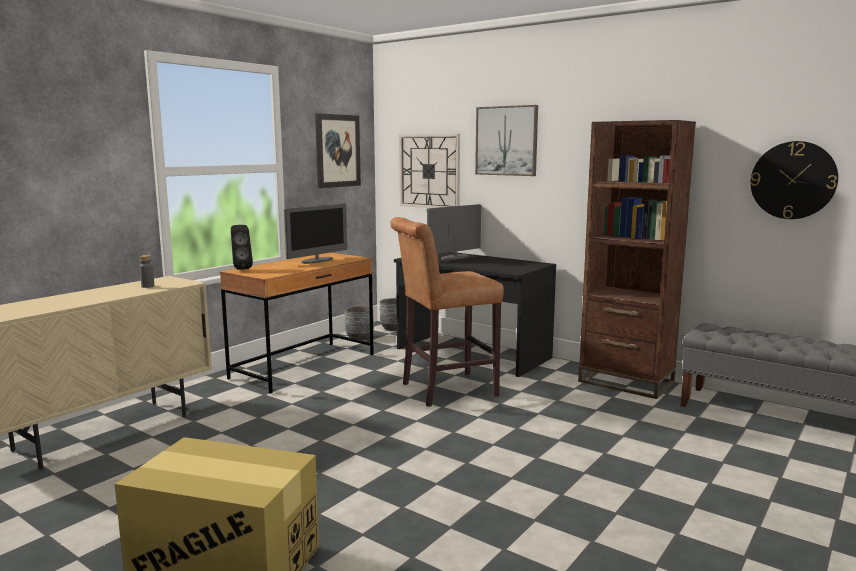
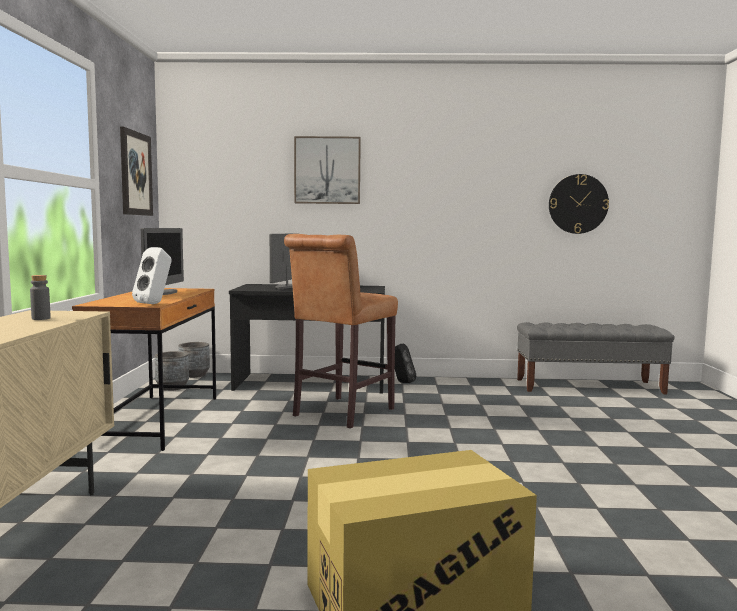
camera: 35 degrees left, 5 degrees down
(241, 269) = (95, 302): black speaker -> black speaker (401, 382)
(272, 274) = (155, 303): none -> white speaker
(429, 171) = (235, 201): wall clock -> none
(626, 382) = (466, 383): brown bookcase -> none

